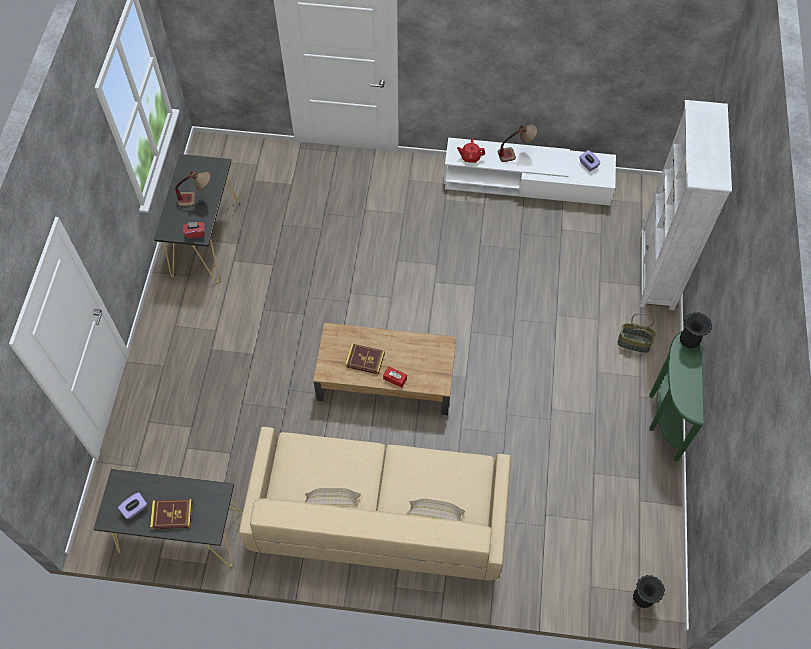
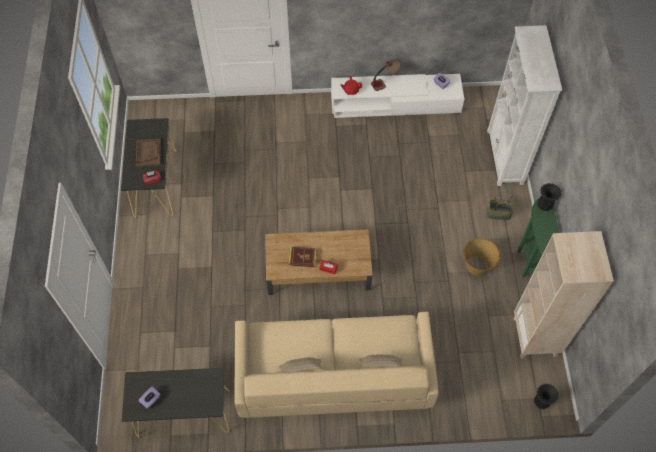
camera: 10 degrees left, 0 degrees up
(172, 515) = (181, 399): book -> none
(197, 199) = (148, 153): table lamp -> brown tray
(592, 406) = (477, 265): none -> basket
(651, 512) = (535, 337): none -> beige bookcase

